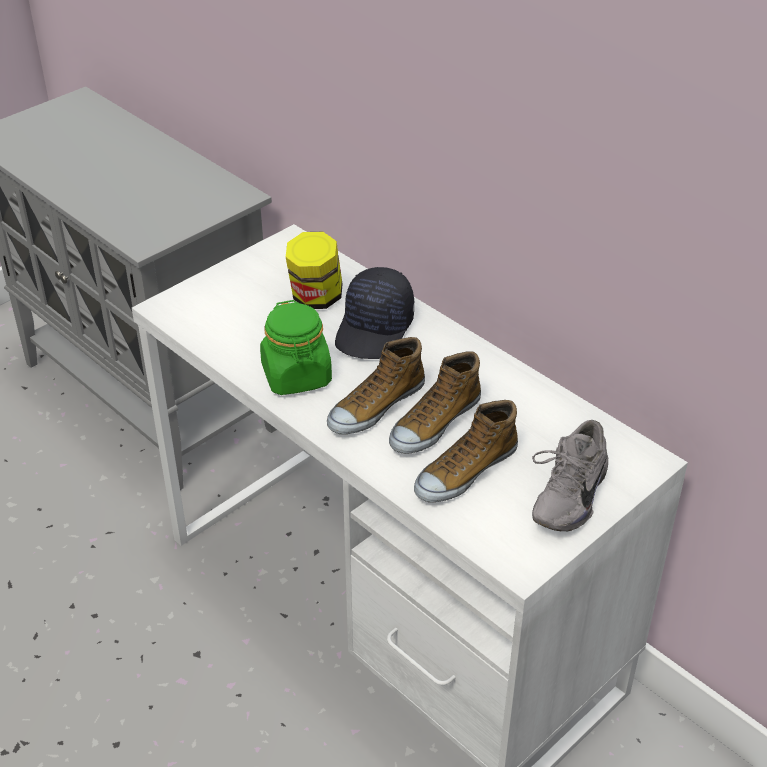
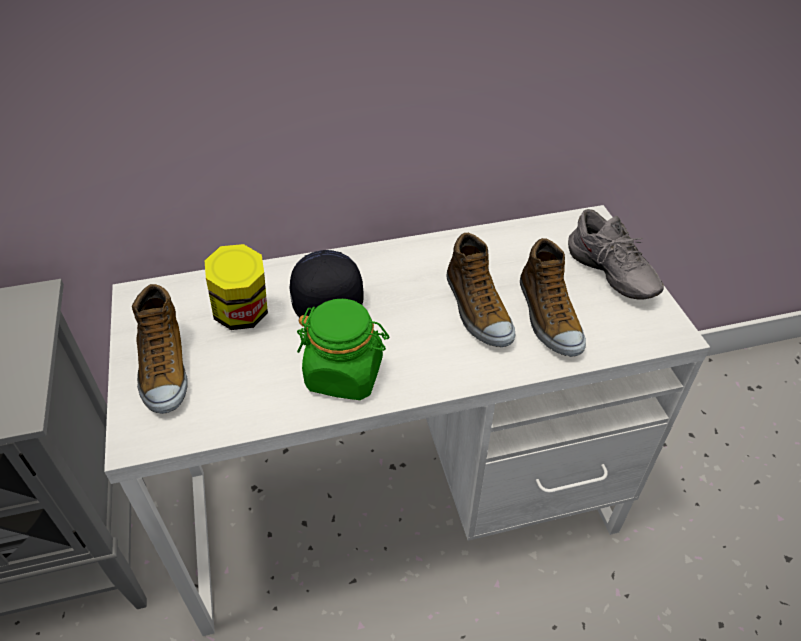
camera: 60 degrees left, 5 degrees up
(375, 329) = (325, 294): black cap -> black cap turned 150 degrees counterclockwise
(375, 406) = (429, 337): shoe -> shoe (163, 368)

